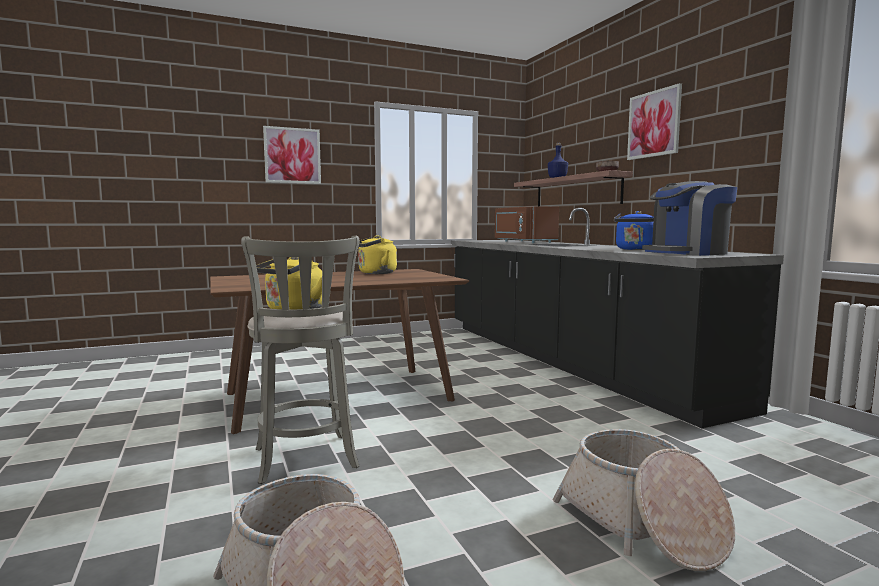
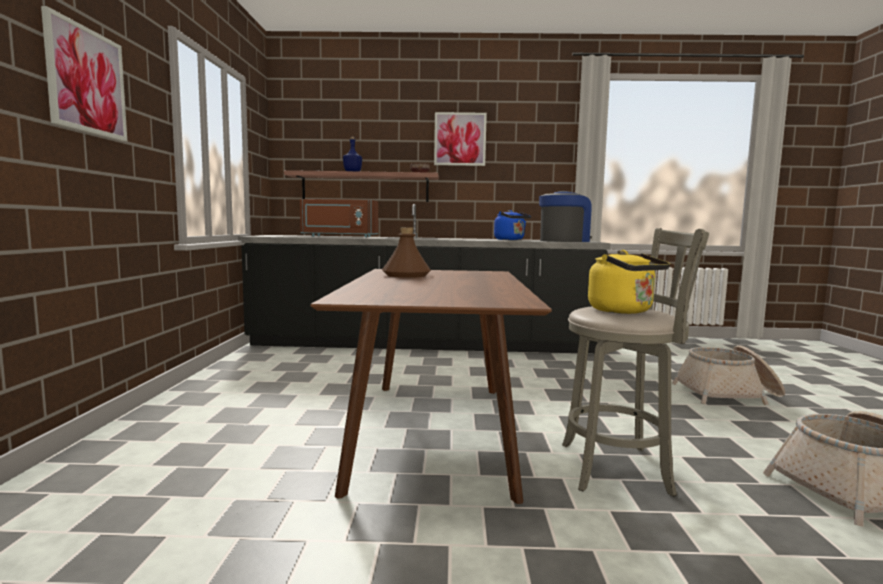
camera: 65 degrees left, 0 degrees up
(375, 273) = (406, 275): yellow kettle -> brown bottle
(687, 253) = (564, 241): coffee machine -> coffee machine turned 135 degrees counterclockwise

